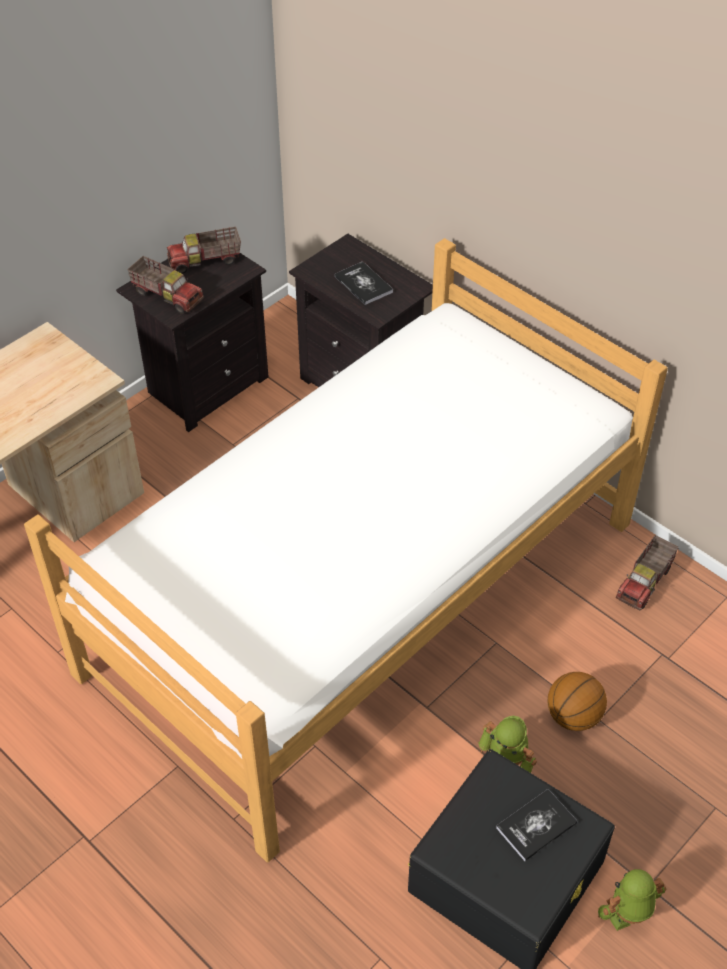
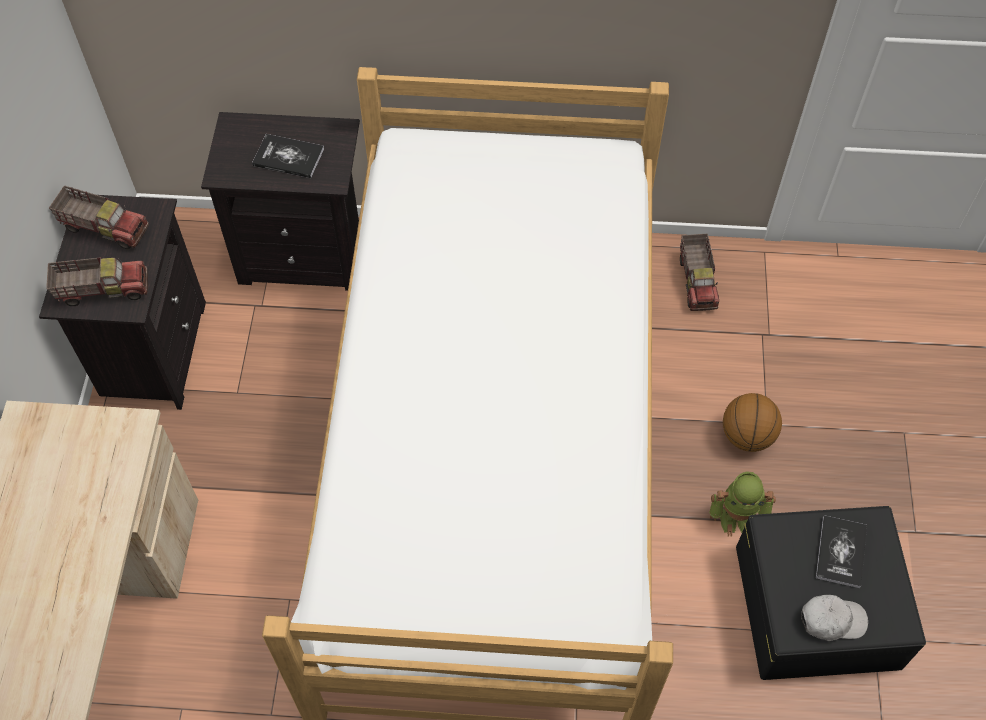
camera: 40 degrees left, 10 degrees up
(205, 261) = (104, 227): toy truck -> toy truck turned 105 degrees counterclockwise
(477, 866) = (831, 620): none -> white cap
(626, 916) = (922, 568): toy robot -> none

